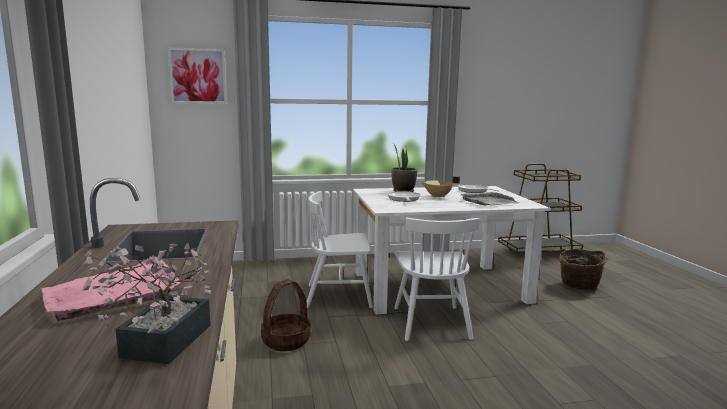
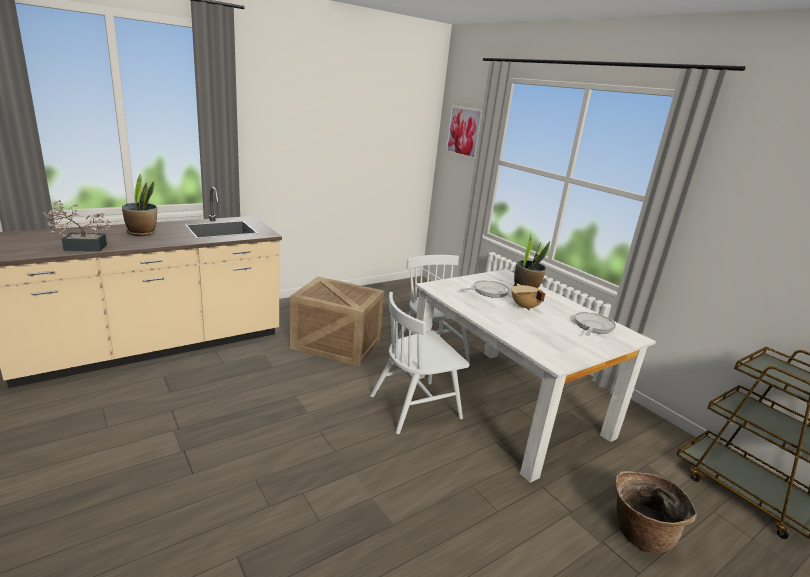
camera: 65 degrees right, 10 degrees up
(113, 292) = (142, 233): pink tray -> potted plant
(286, 341) = (337, 344): basket -> crate
(488, 202) = (537, 334): grey tray -> none

